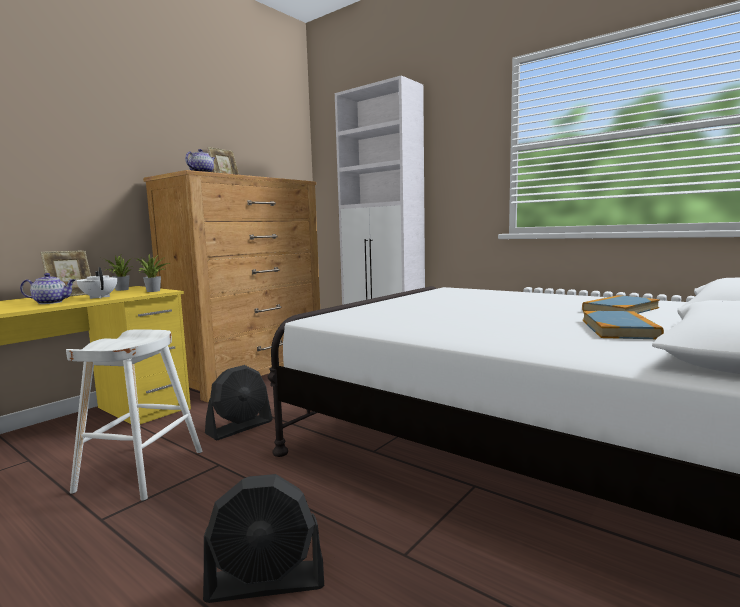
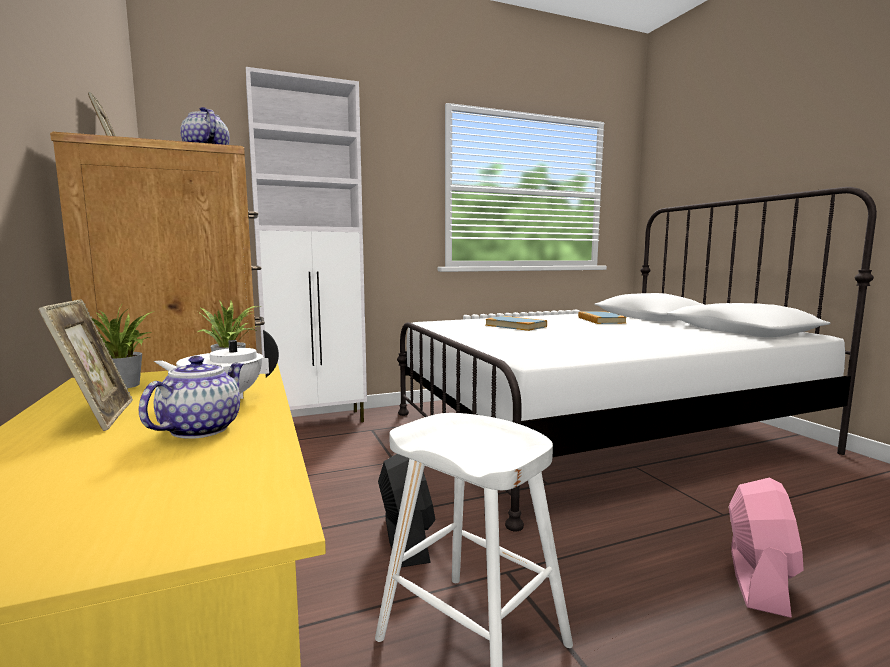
camera: 60 degrees left, 0 degrees up
(267, 582) = (758, 580): black fan -> pink fan
(619, 329) = (664, 329): book -> book (515, 326)

